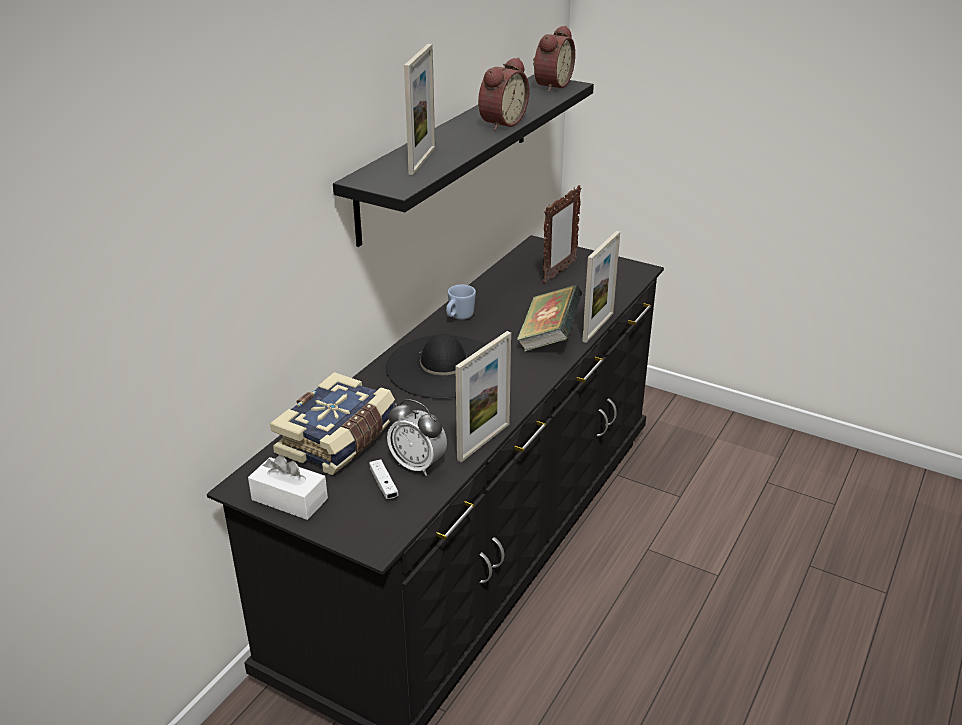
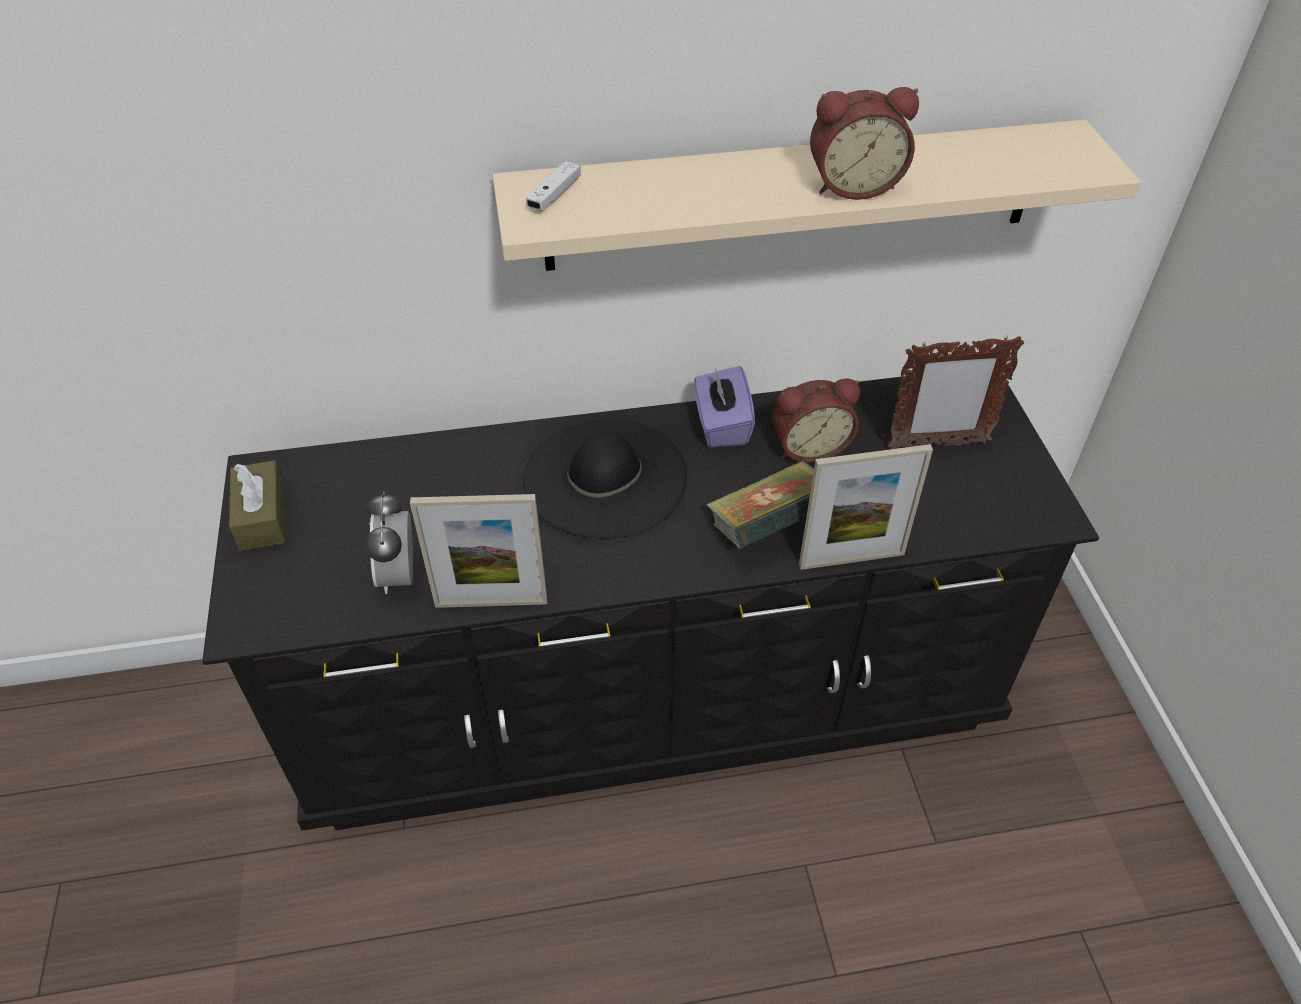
camera: 50 degrees right, 15 degrees up
(289, 499) = (262, 517): white tissue box -> brown tissue box
(338, 439) = (389, 486): book -> none
(383, 485) = (342, 570): white game controller -> white game controller (554, 195)
(422, 160) = (638, 194): picture frame -> none
(447, 154) = (793, 196): black shelf -> beige shelf
(459, 317) = (721, 425): blue mug -> purple tissue box
(550, 85) = (1063, 153): alarm clock -> alarm clock (809, 446)

